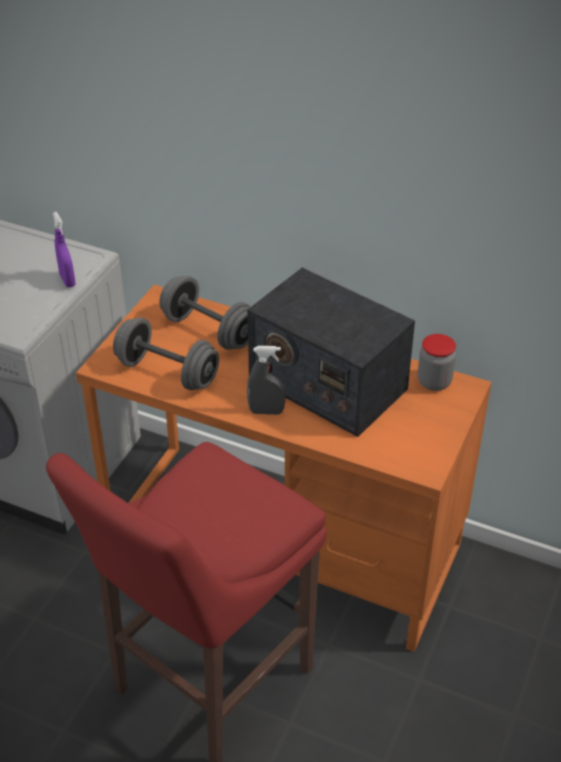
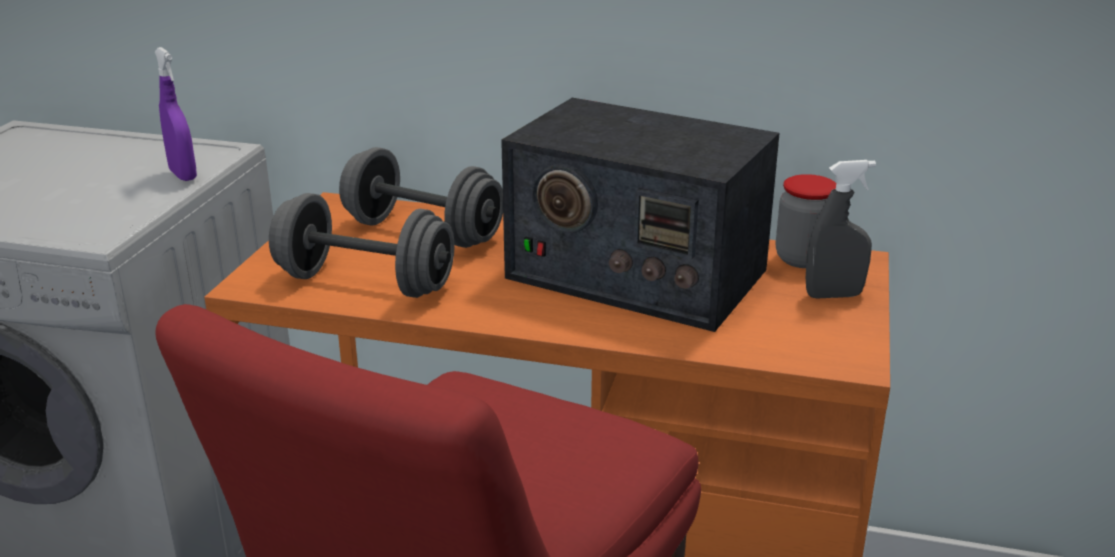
camera: 10 degrees left, 15 degrees down
(266, 411) = (548, 315): grey spray bottle -> grey spray bottle (833, 295)

